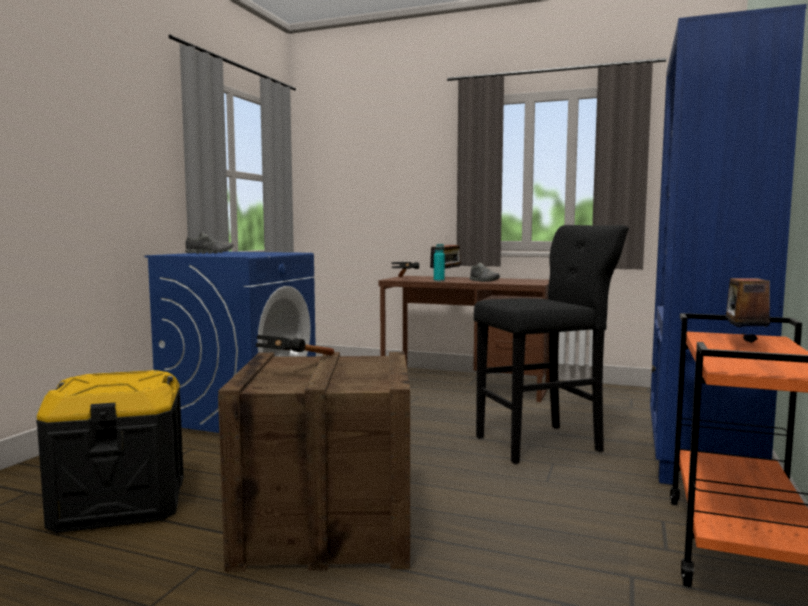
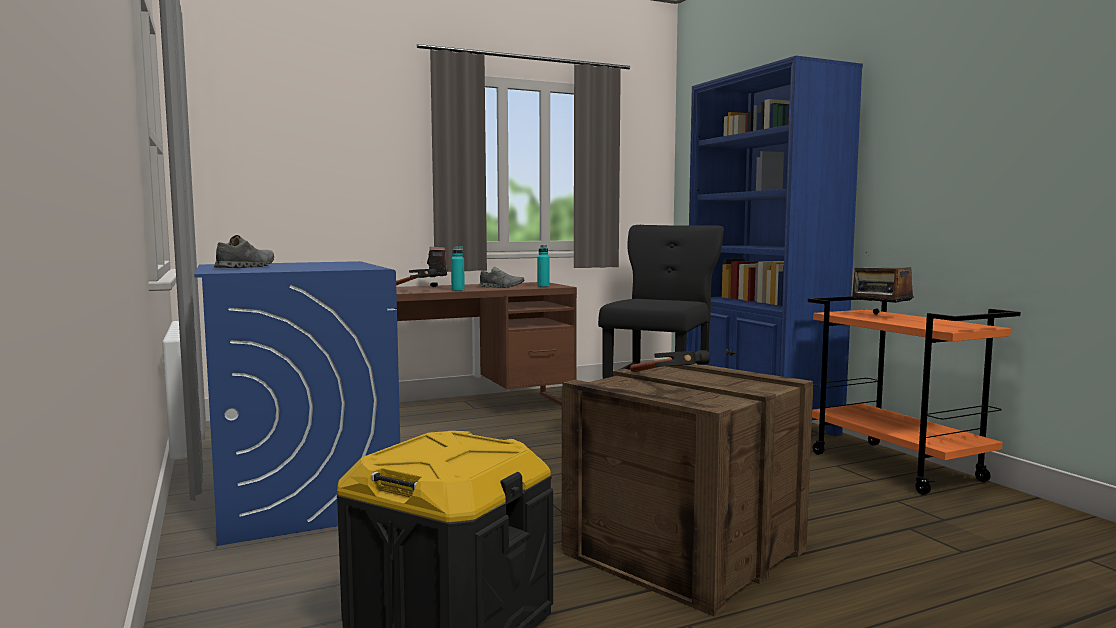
camera: 45 degrees left, 0 degrees up
(520, 282) = (543, 286): none -> turquoise bottle

